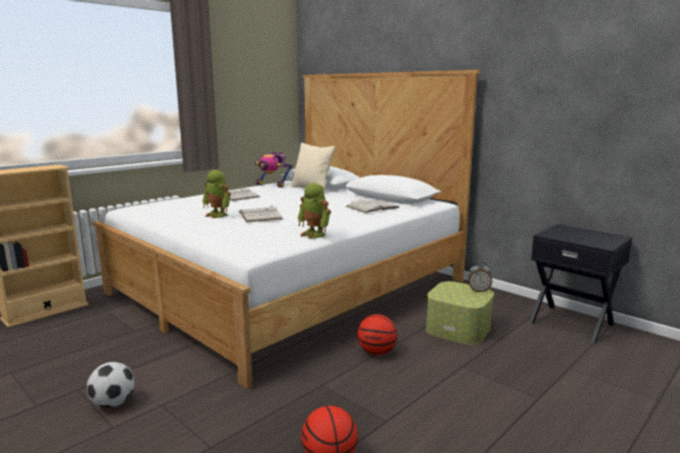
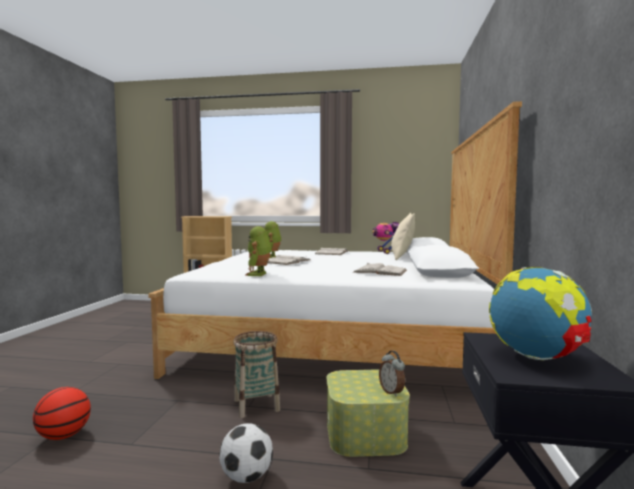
camera: 55 degrees right, 10 degrees down
(113, 403) = (116, 353): football -> football (246, 477)
(376, 352) = (256, 405): basketball -> basket
(584, 236) = (536, 357): none -> globe

